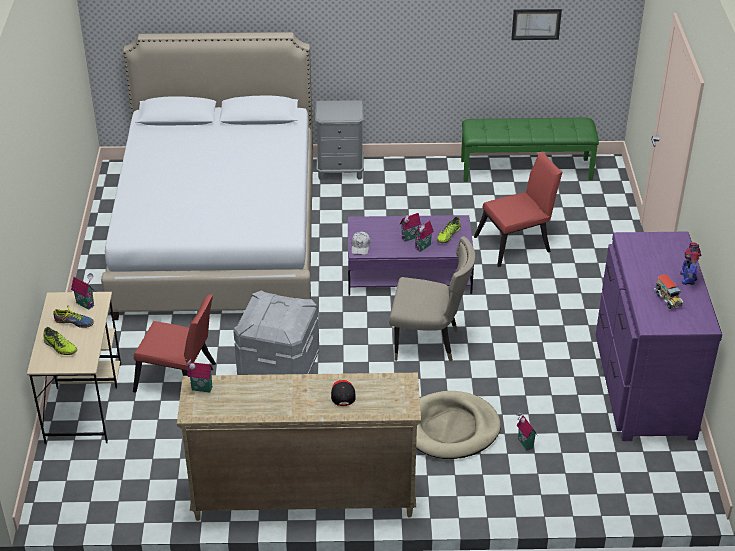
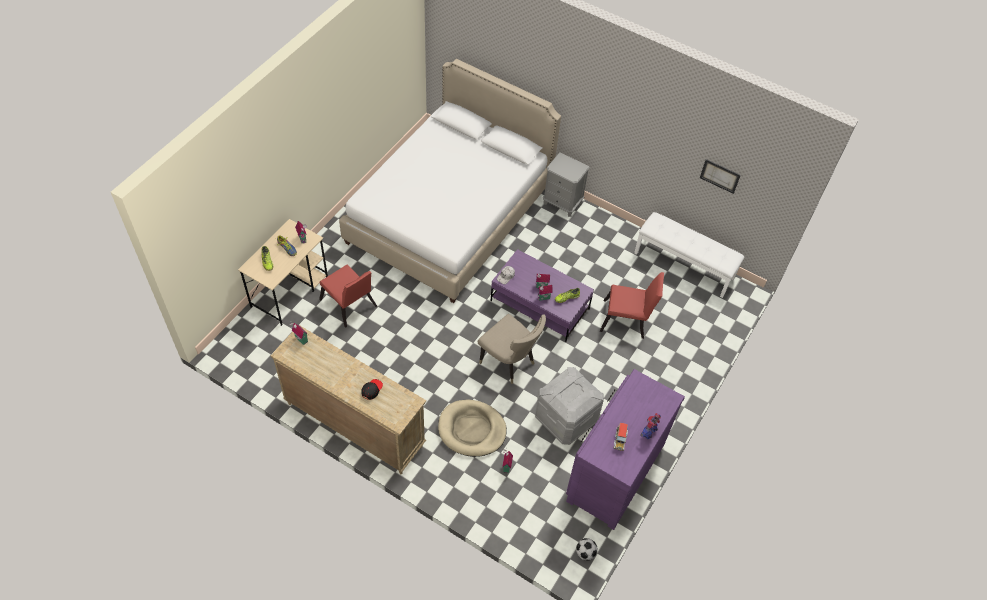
camera: 30 degrees right, 15 degrees up
(279, 368) = (409, 330): grey storage box -> grey storage box (566, 419)
(526, 169) = (684, 265): green bench -> white bench
(691, 478) = (585, 553): none -> football

